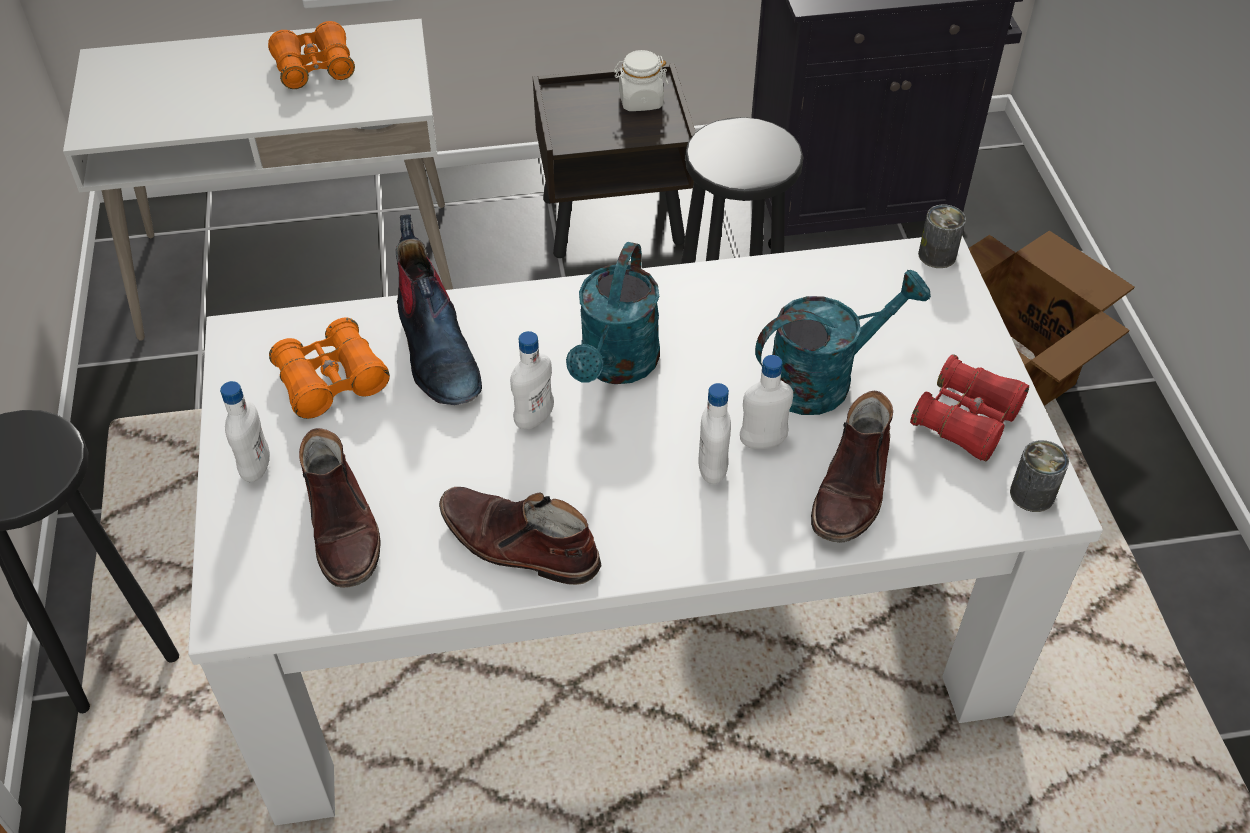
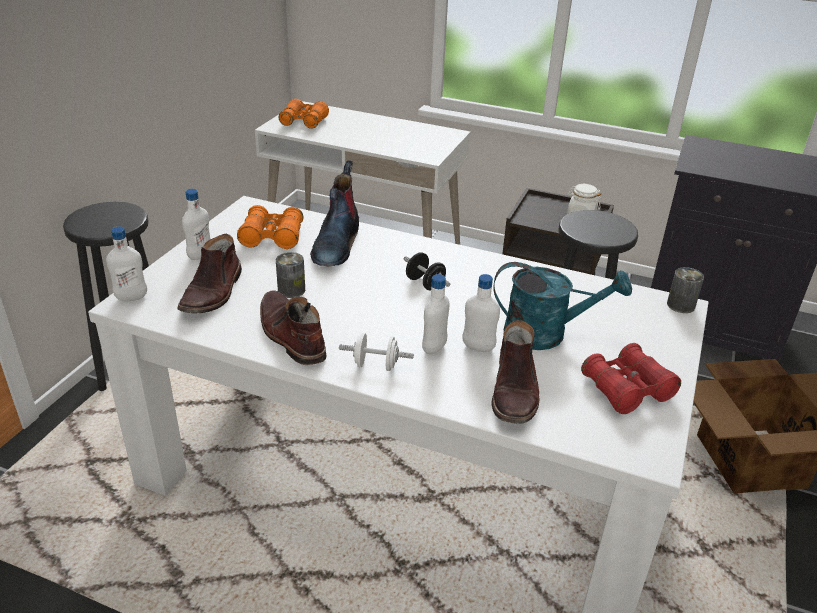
camera: 30 degrees right, 15 degrees down
(314, 68) = (398, 134): orange binoculars -> orange binoculars (304, 122)
(534, 418) = (357, 288): white bottle -> white bottle (131, 297)
(616, 366) = (425, 283): turquoise watering can -> black dumbbell
(665, 535) = (375, 365): none -> white dumbbell
(853, 487) = (515, 391): brown boot -> brown boot turned 45 degrees counterclockwise
(1032, 494) = (640, 445): can -> can (291, 290)

